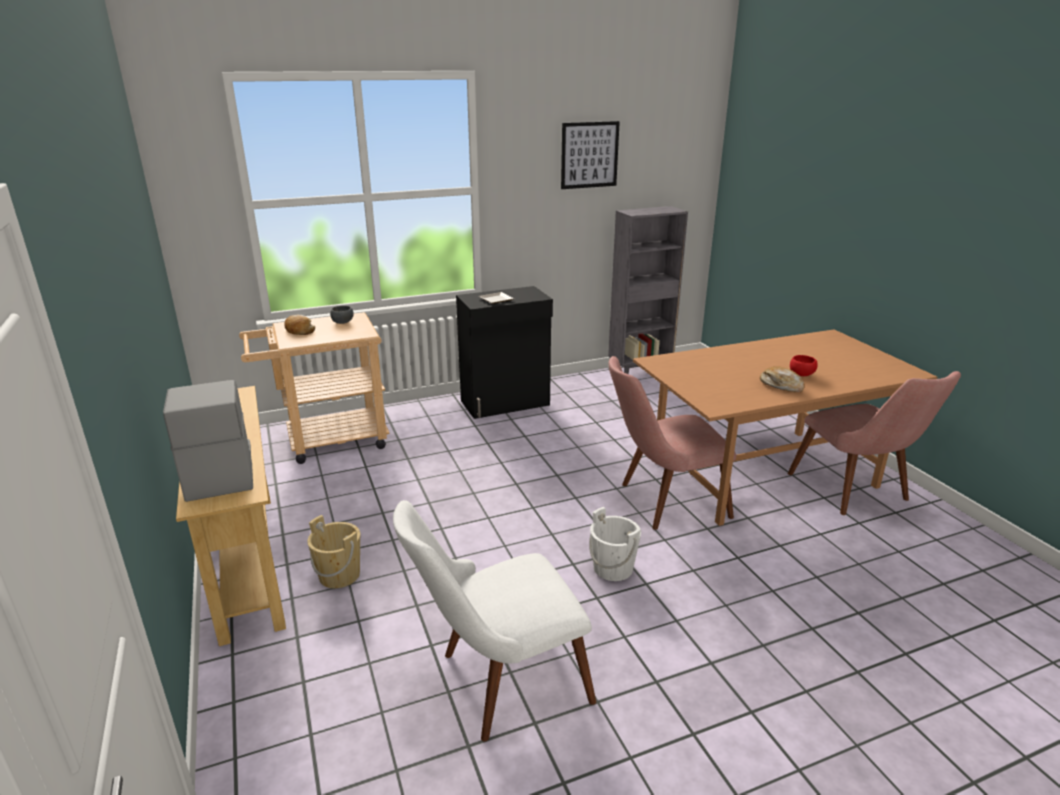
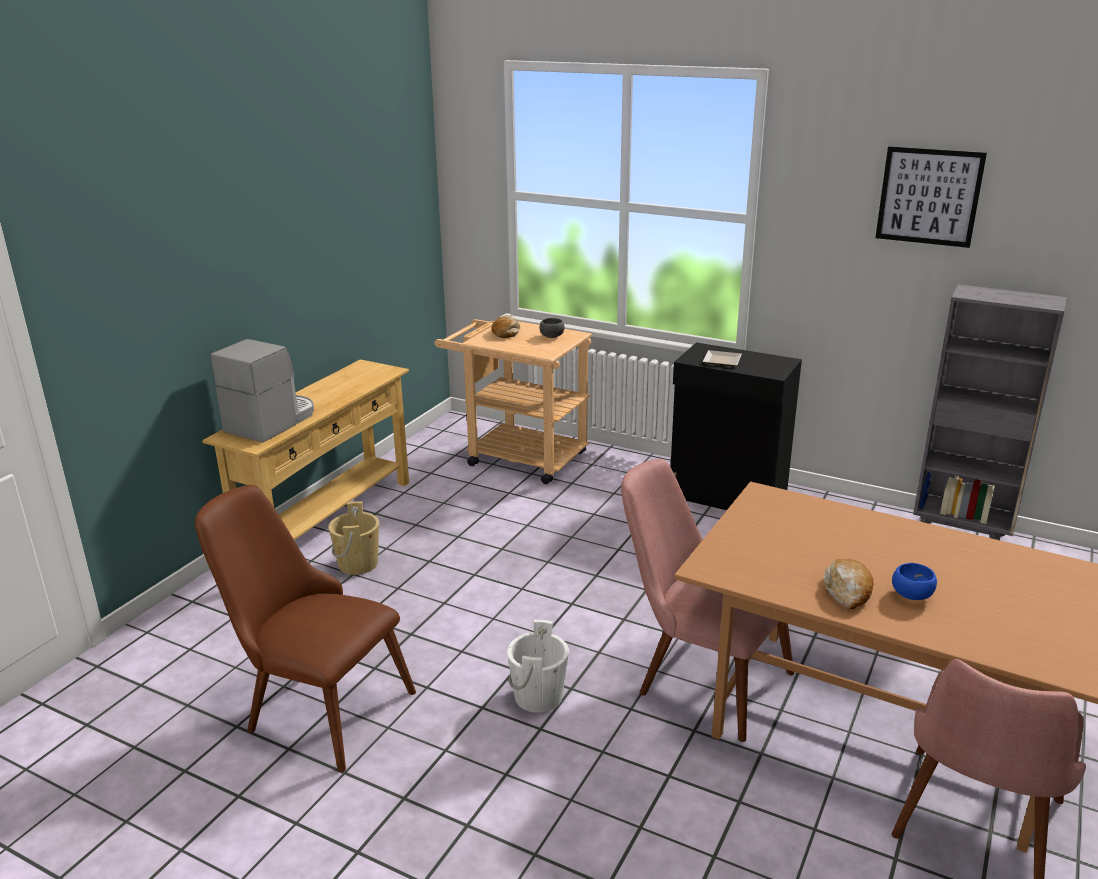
camera: 50 degrees right, 0 degrees up
(497, 683) = (314, 706): white chair -> brown chair
(802, 374) = (912, 596): red bowl -> blue bowl

